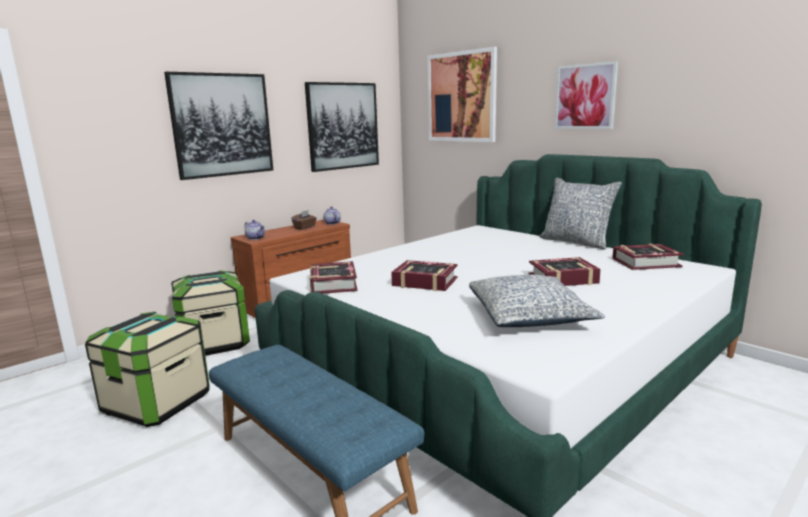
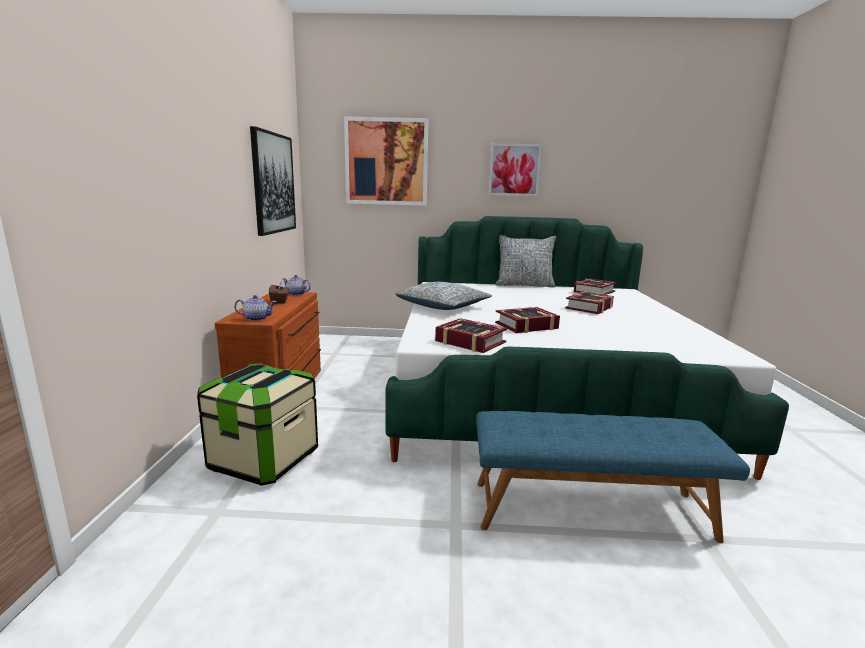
camera: 45 degrees left, 0 degrees up
(157, 403) = (340, 542): storage box -> none
(222, 125) = (196, 170): picture -> none
(529, 317) = (645, 332): pillow -> pillow (443, 306)

